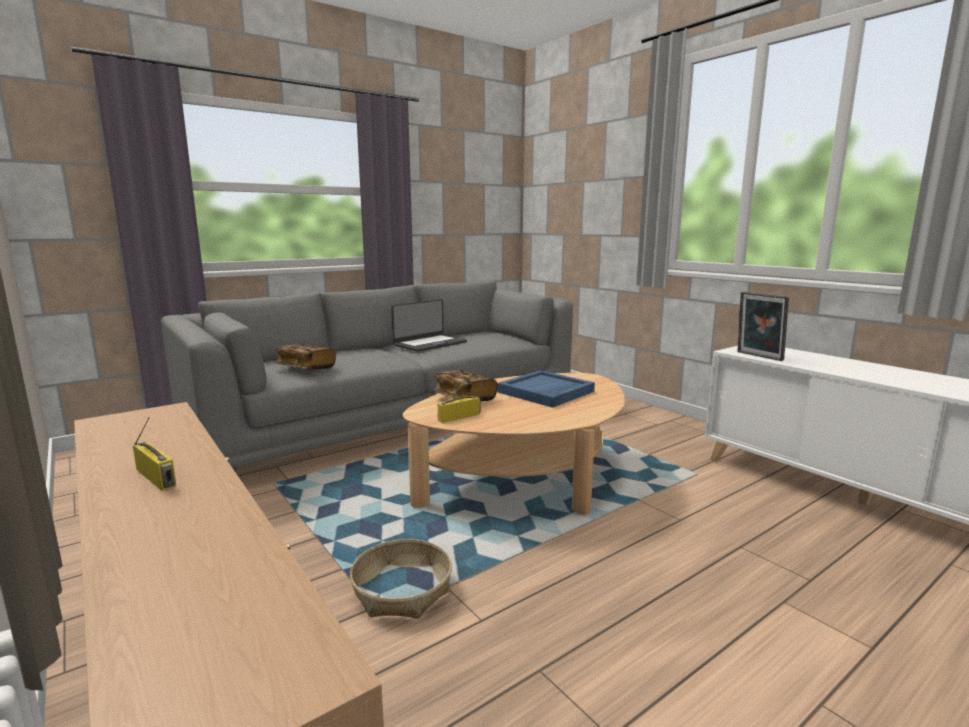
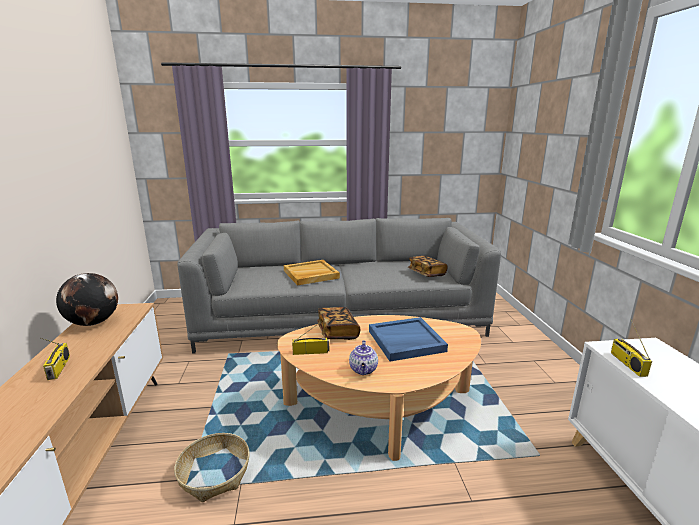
camera: 30 degrees right, 5 degrees up
(118, 433) = (93, 322): none -> globe
(306, 368) = (264, 280): book -> book (426, 273)
(362, 357) = (310, 274): none -> beige tray
(429, 343) = (371, 268): laptop -> none
(537, 418) = (363, 370): none -> teapot
(758, 356) = (627, 363): picture frame -> radio

